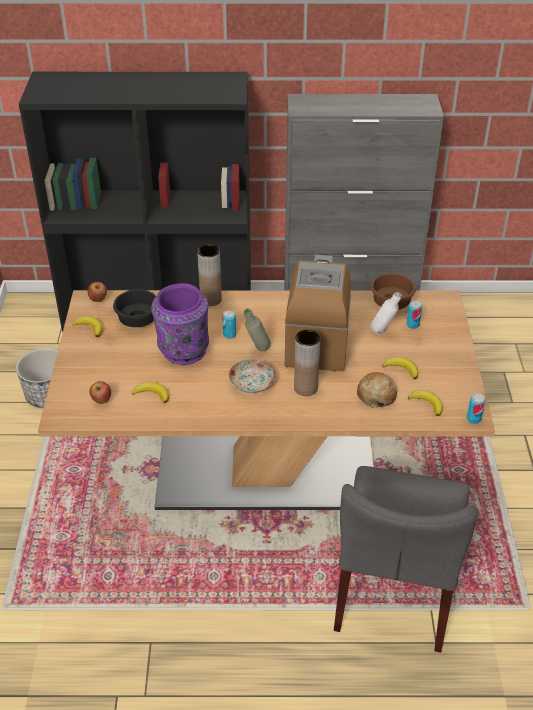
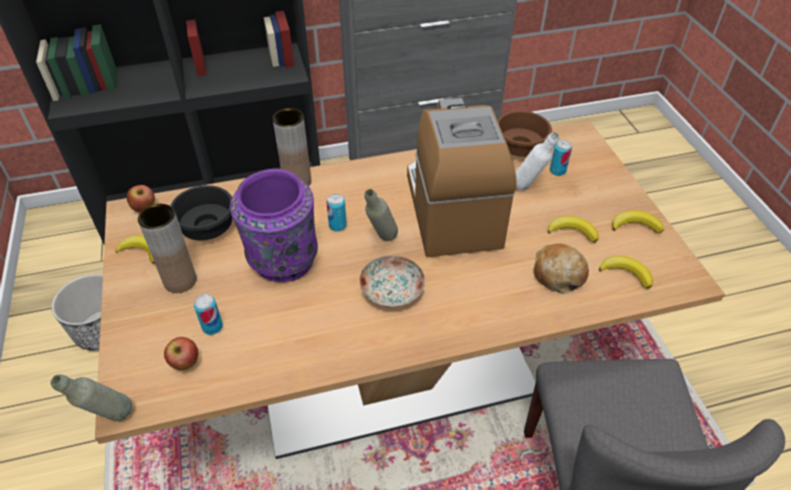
camera: 15 degrees left, 5 degrees up
(49, 422) = (110, 420): none -> grey bottle
(152, 394) = (258, 336): banana -> banana (635, 225)
(305, 388) = (465, 282): brown vase -> brown vase (180, 281)
(473, 419) = (692, 283): can -> can (212, 327)

